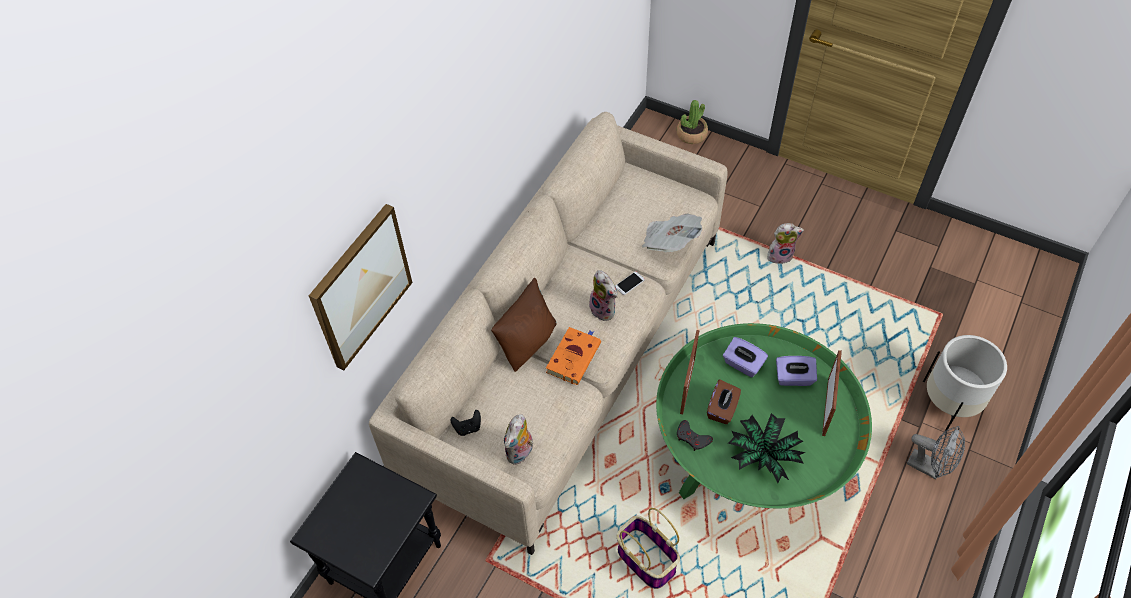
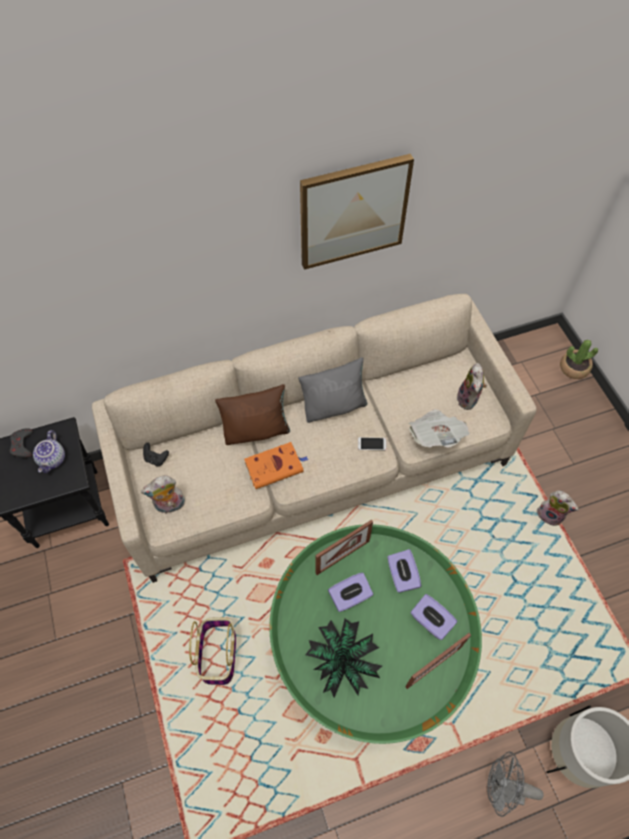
camera: 40 degrees right, 5 degrees up
(360, 286) = (98, 293): picture -> picture (353, 211)
(377, 499) = (53, 460): none -> teapot
(570, 277) = (334, 406): none -> grey pillow
(604, 309) = (333, 449): plush toy -> plush toy (469, 400)
(692, 438) = (305, 599): grey game controller -> grey game controller (22, 445)
(722, 409) = (350, 597): brown tissue box -> purple tissue box
(929, 467) = (501, 788): grey fan -> grey fan turned 120 degrees clockwise

